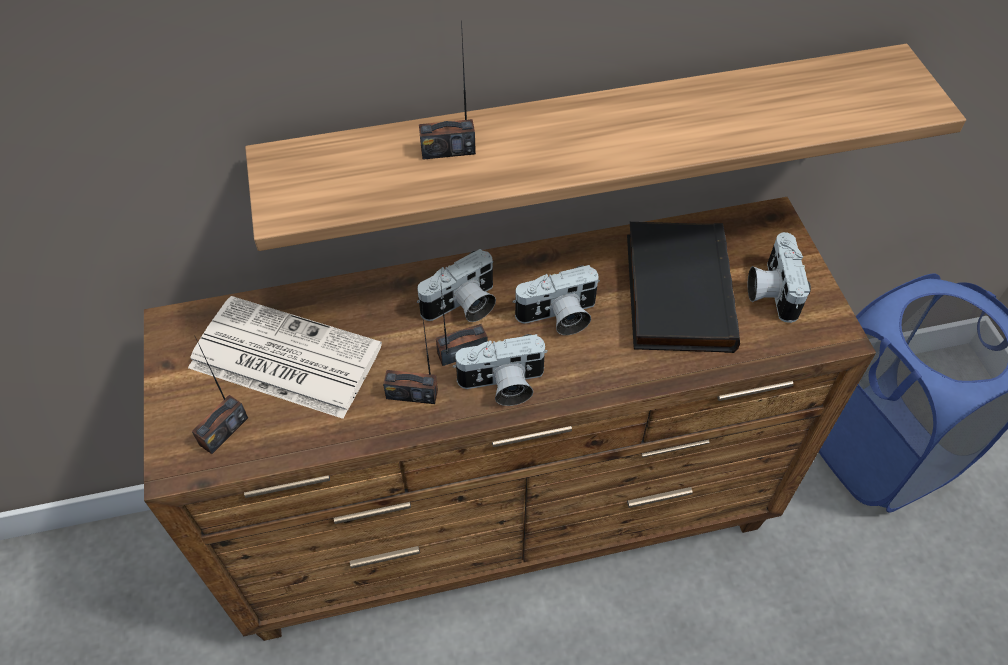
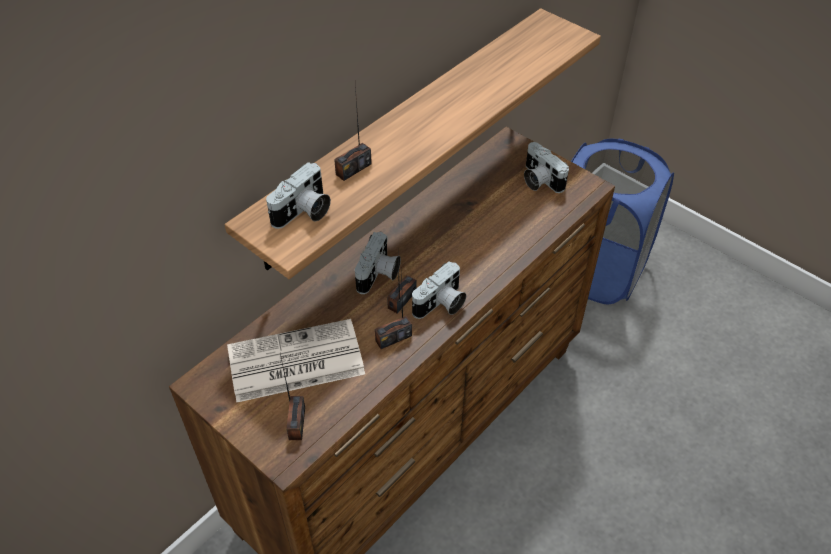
camera: 35 degrees left, 5 degrees down
(558, 317) = (439, 252): camera -> camera (304, 212)
(674, 291) = (490, 205): black book -> none

